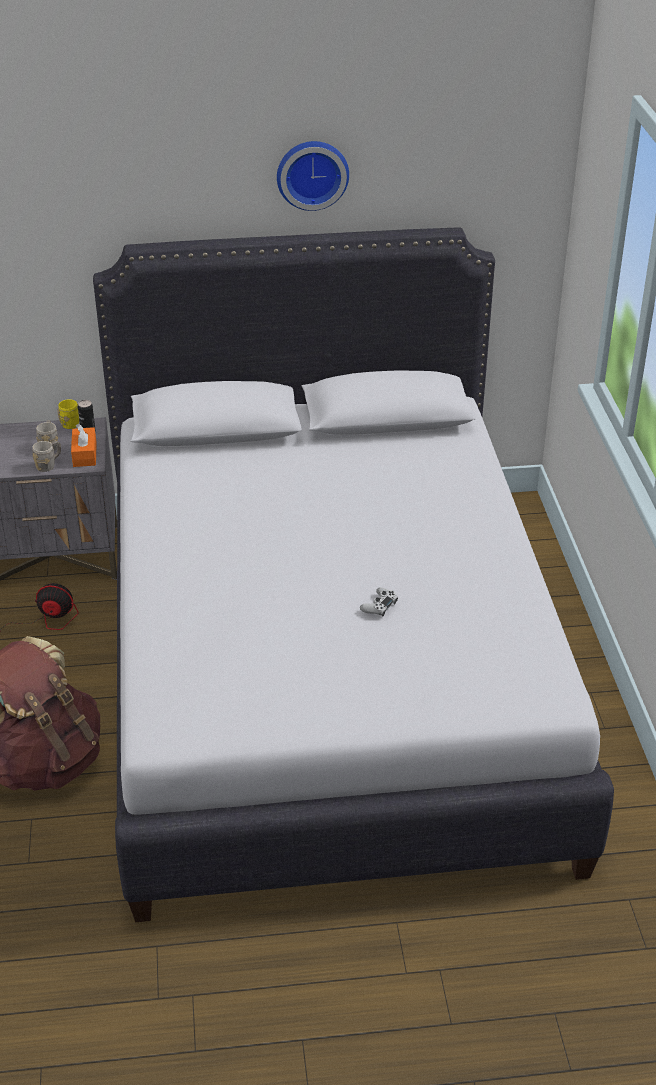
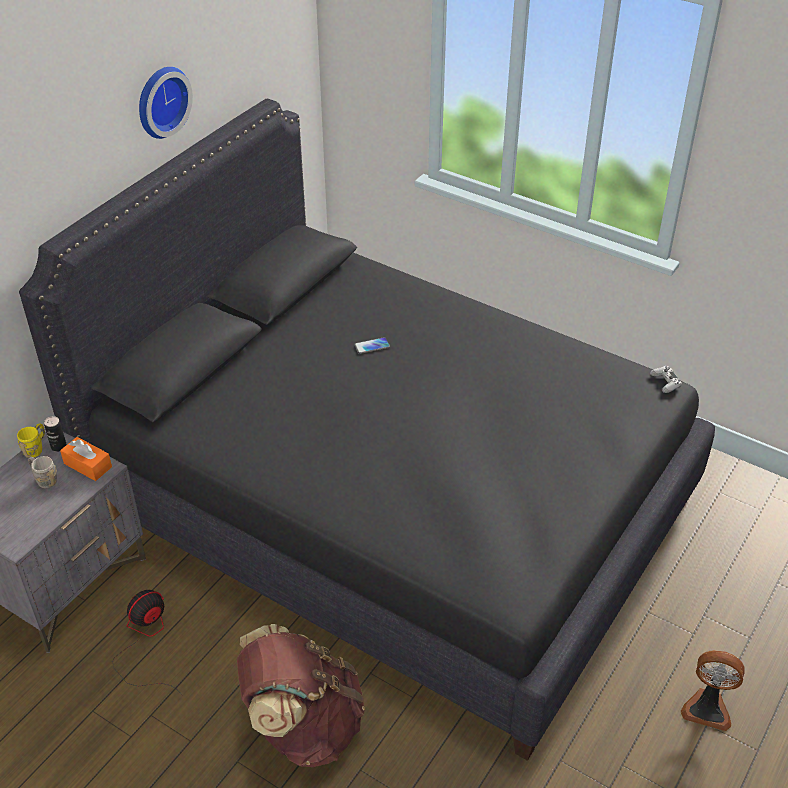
camera: 50 degrees left, 5 degrees up
(49, 465) = (72, 494): grey mug -> none
(322, 1030) = (707, 708): none -> fan
(326, 677) = (391, 506): white bed -> black bed
(372, 500) = (372, 346): none -> phone
(379, 606) = (492, 410): white game controller -> white game controller (665, 382)

